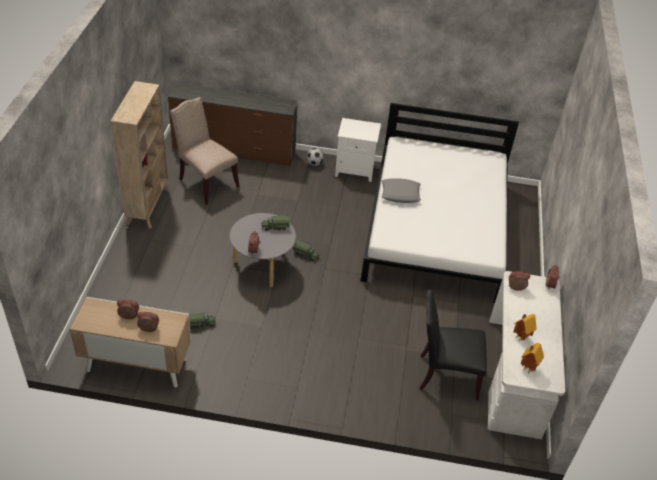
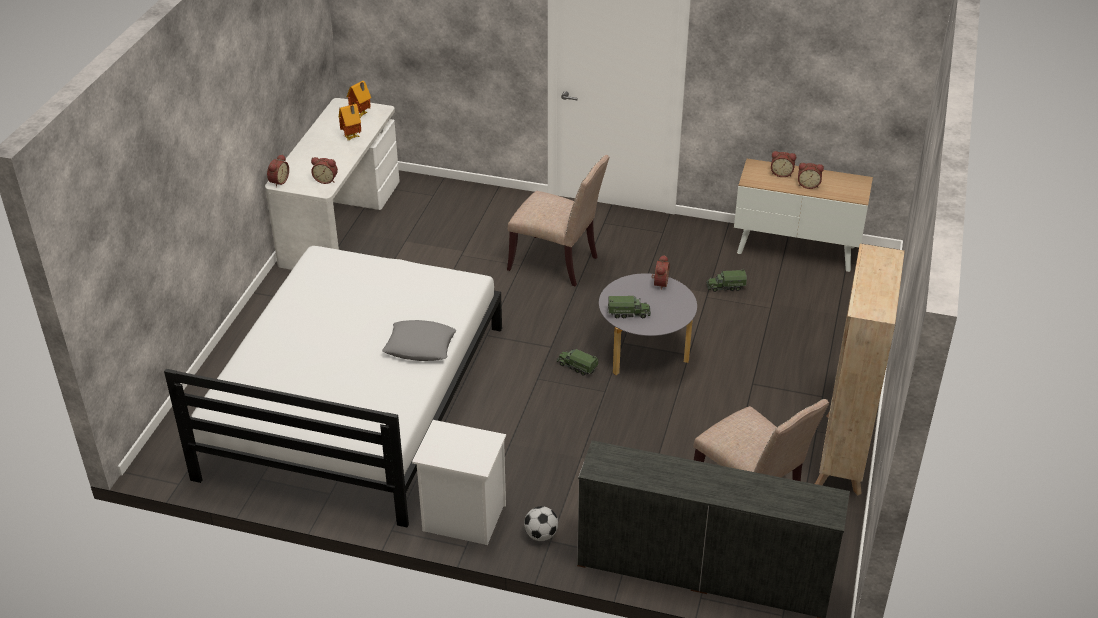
camera: 170 degrees left, 5 degrees down
(330, 340) = (557, 263): none -> beige chair
(445, 375) = (425, 226): black chair -> none

